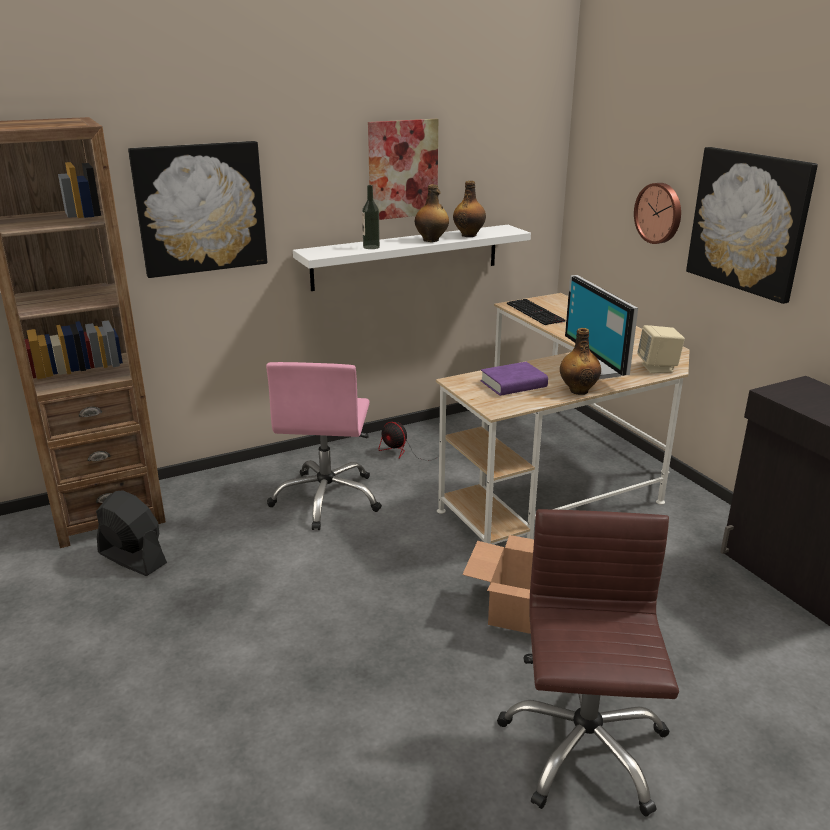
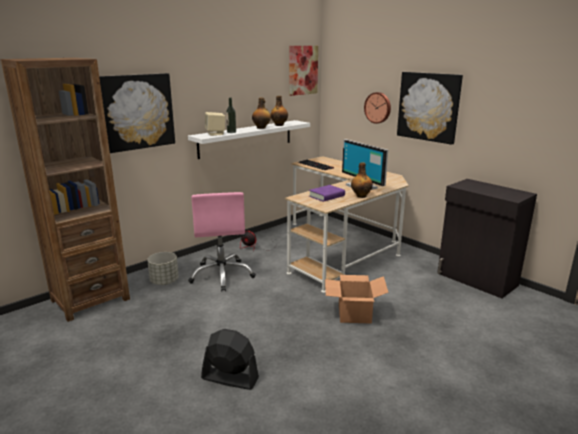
camera: 15 degrees left, 5 degrees down
(132, 558) = (118, 320): black fan -> black fan (229, 378)
(231, 497) = (164, 281): none -> grey planter
(402, 169) = (243, 90): picture -> picture (302, 70)
(583, 748) = (415, 369): brown office chair -> none
(657, 367) = (392, 183): beige speaker -> beige speaker (215, 134)

